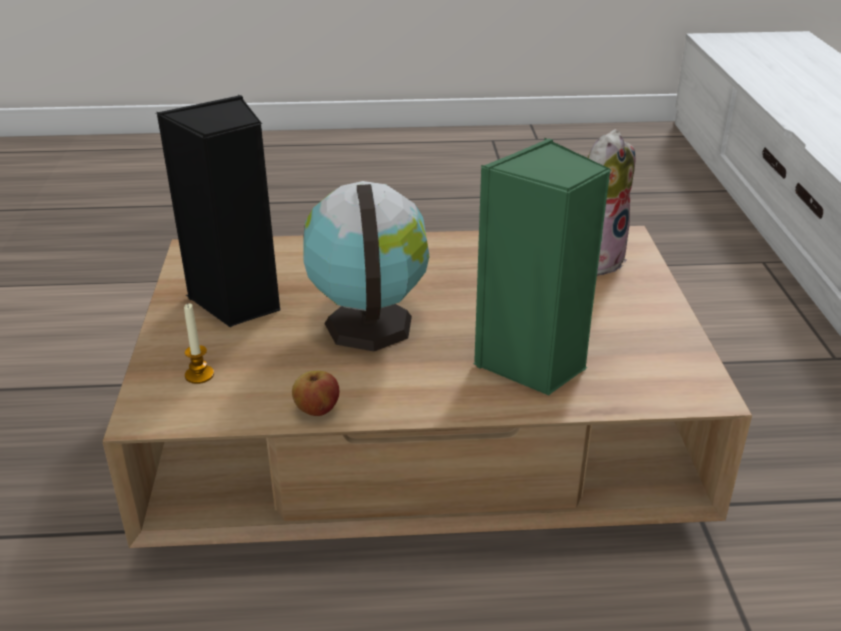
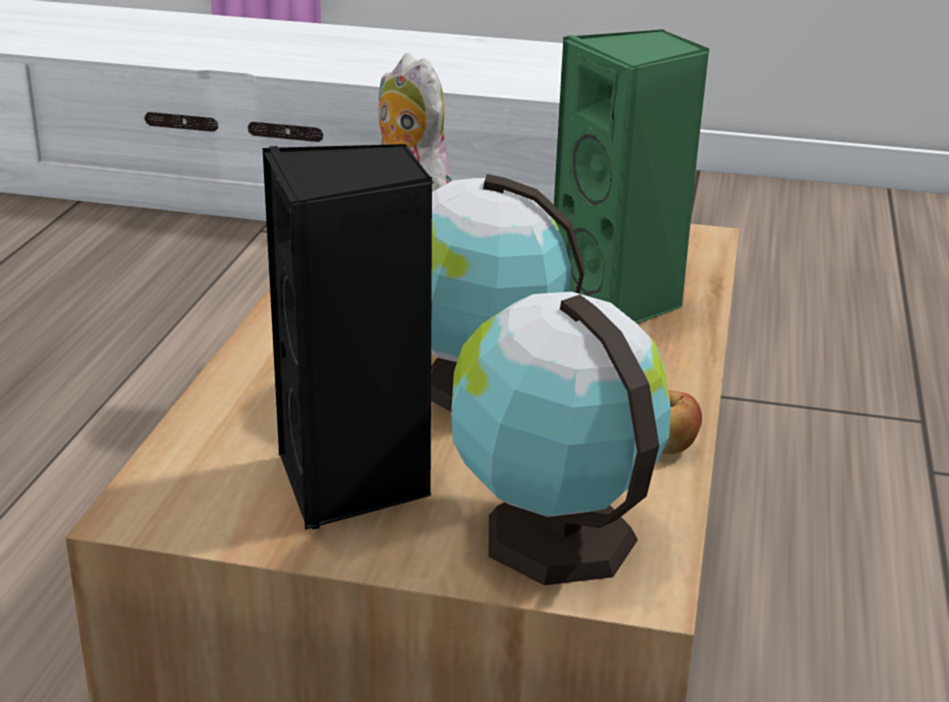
camera: 75 degrees left, 5 degrees down
(199, 375) = (552, 533): candle -> globe

